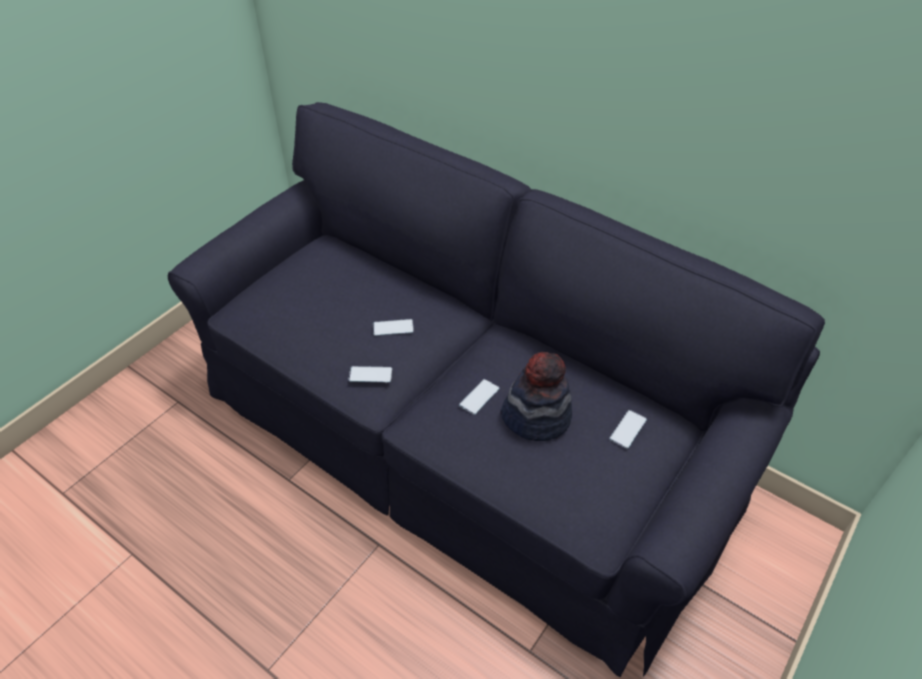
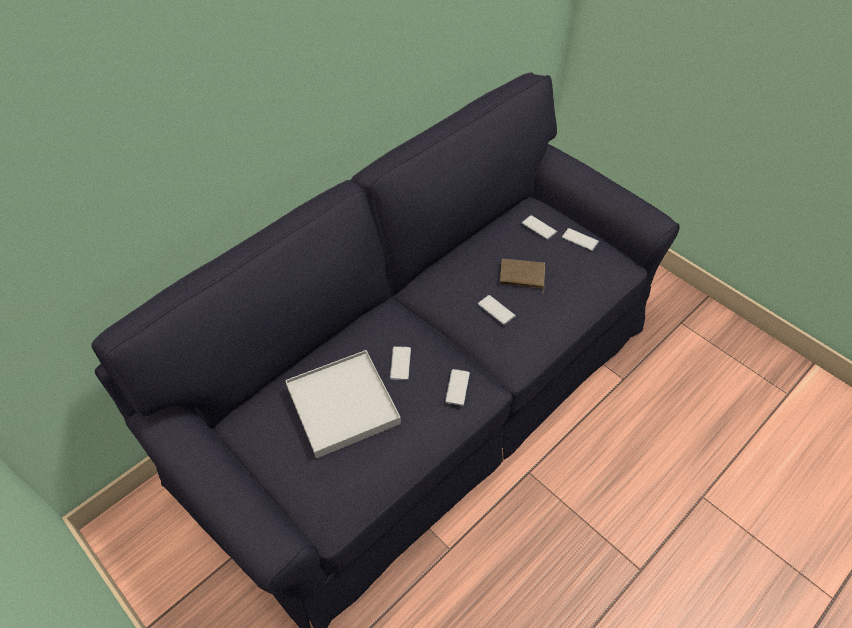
camera: 80 degrees left, 5 degrees up
(340, 295) = (342, 405): none -> white tray
(536, 416) = (522, 277): hat -> brown book
(623, 476) = (580, 239): none -> phone

